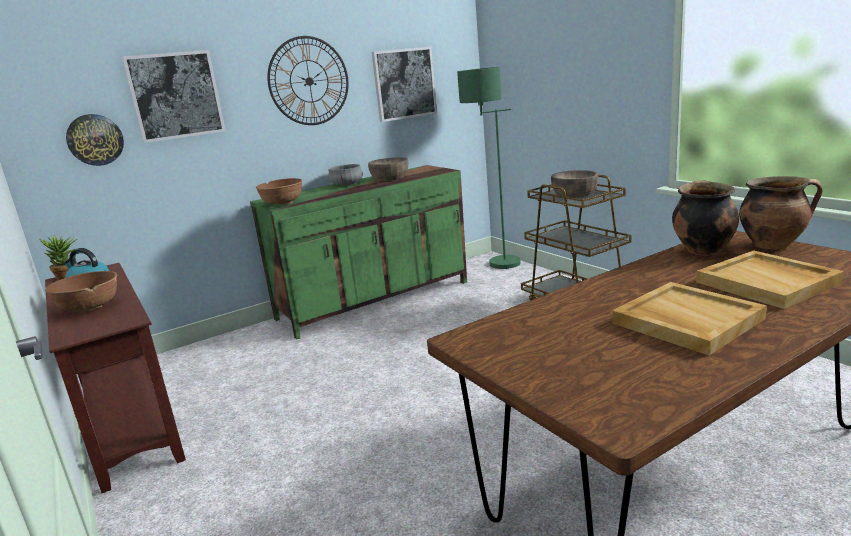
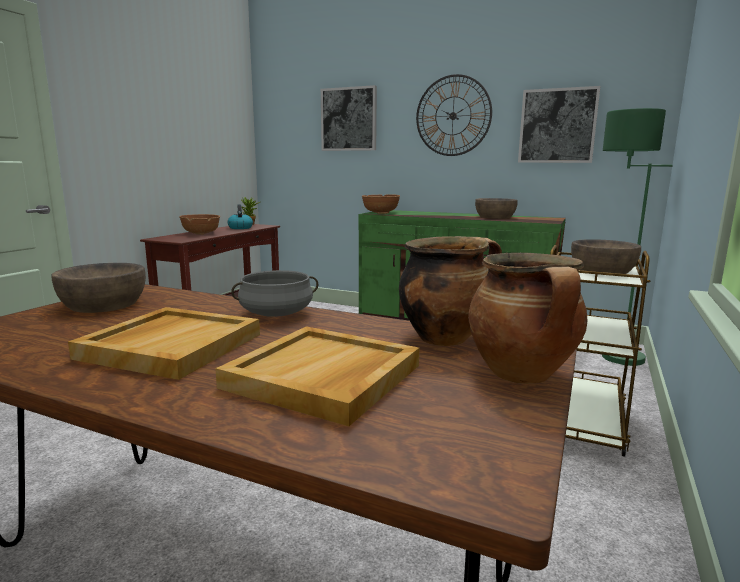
camera: 55 degrees right, 5 degrees down
(95, 140) = (298, 144): wall clock -> none
(347, 184) = (456, 214): grey cooking pot -> grey cooking pot (276, 314)
(522, 352) = (103, 304): none -> brown bowl

